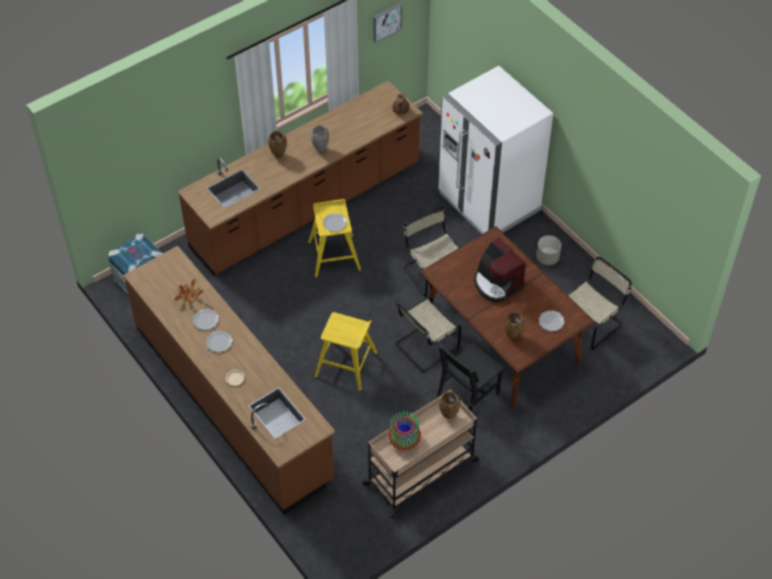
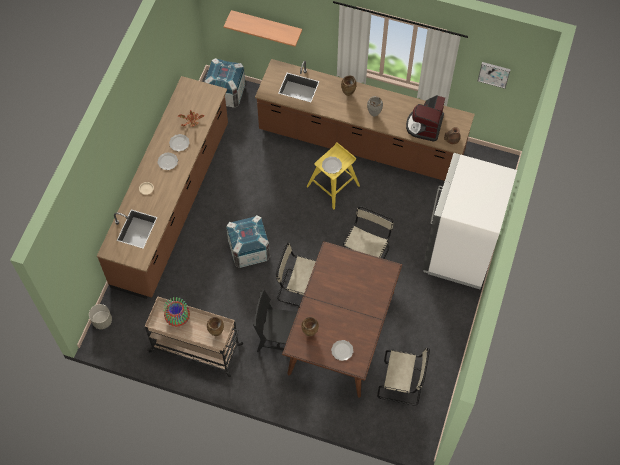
camera: 55 degrees right, 10 degrees up
(154, 156) = (266, 25): none -> shelf
(346, 365) = (249, 250): yellow stool -> crate
(497, 283) = (349, 295): coffee machine -> coffee machine (424, 125)
(547, 258) = (439, 320): grey planter -> grey planter (102, 321)

